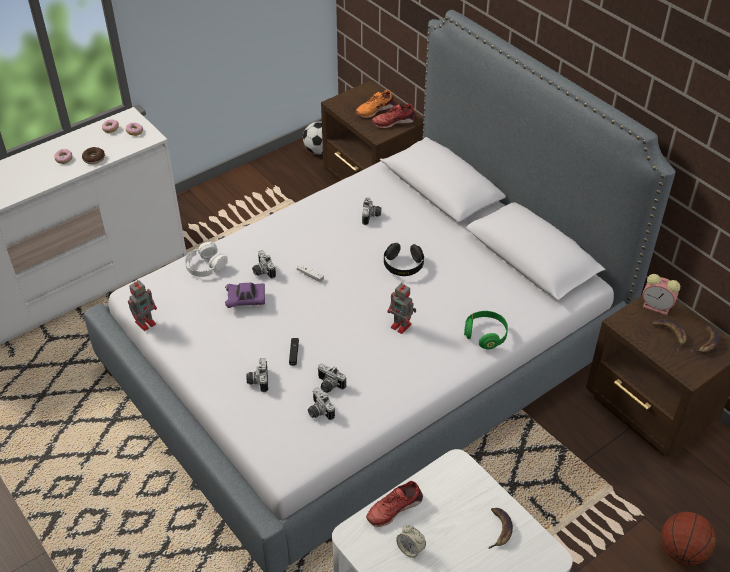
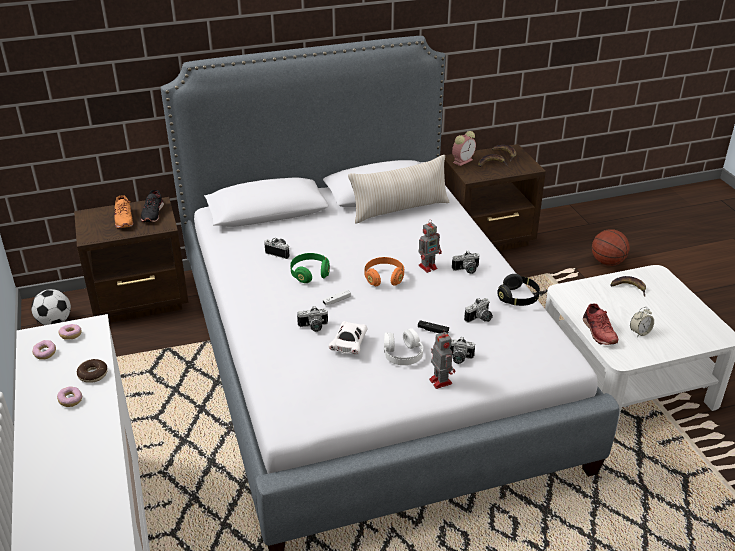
camera: 70 degrees left, 10 degrees down
(146, 322) = (339, 421): toy robot -> toy robot (440, 380)
(205, 265) = (279, 363): white headphones -> white headphones (402, 353)
(246, 300) = (349, 344): purple toy car -> white toy car
(318, 411) = (508, 330): camera -> camera (467, 270)
(363, 298) = (384, 278): none -> orange headphones
(393, 121) = (152, 213): red shoe -> black shoe
(403, 266) = (356, 250): black headphones -> black headphones (518, 298)
(485, 335) = (458, 231): green headphones -> green headphones (310, 274)
(502, 278) = (400, 209): none -> beige pillow

